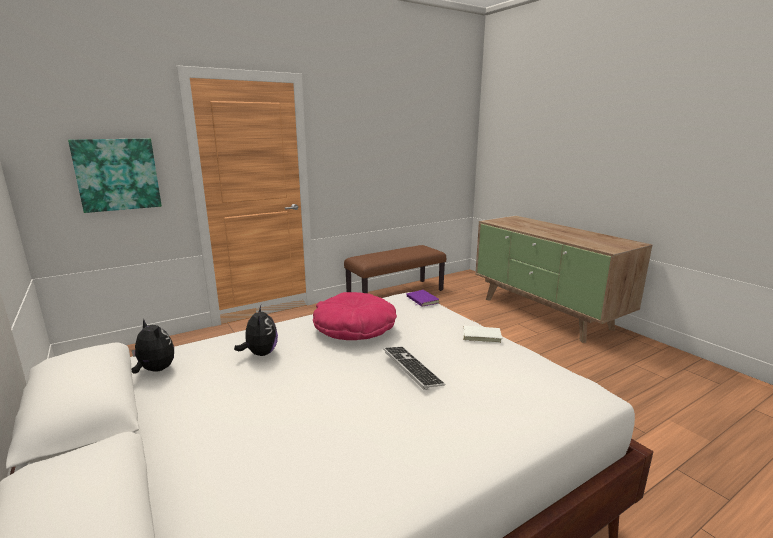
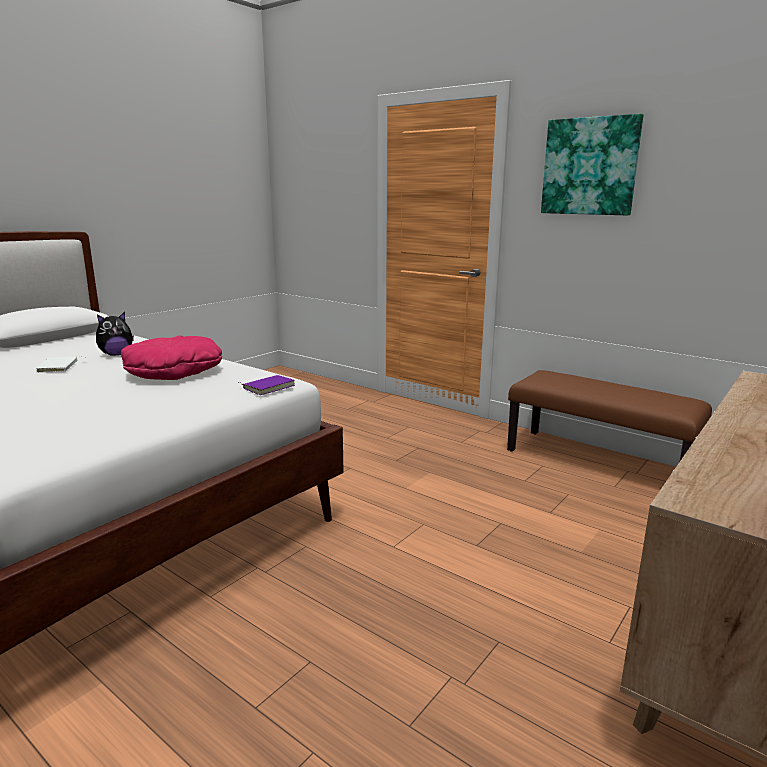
camera: 70 degrees right, 0 degrees up
(117, 174) = (326, 210): picture -> picture (590, 166)
(155, 370) = (93, 338): plush toy -> none
(412, 368) = (64, 397): keyboard -> none
(481, 335) = (151, 422): white book -> white book (59, 367)

